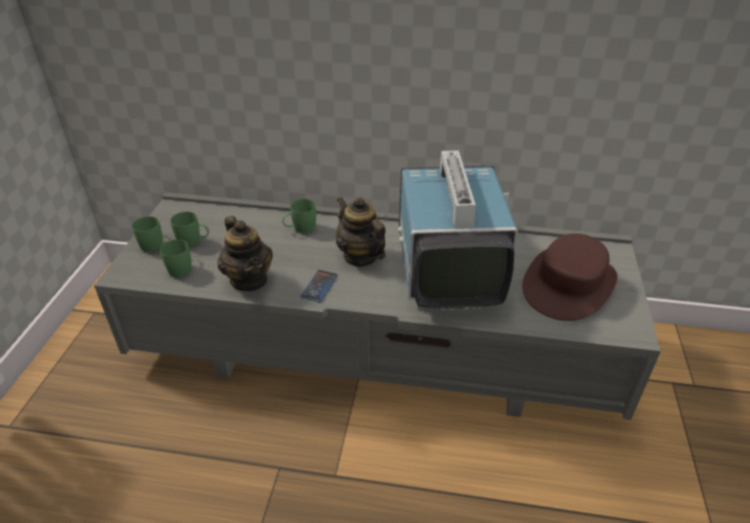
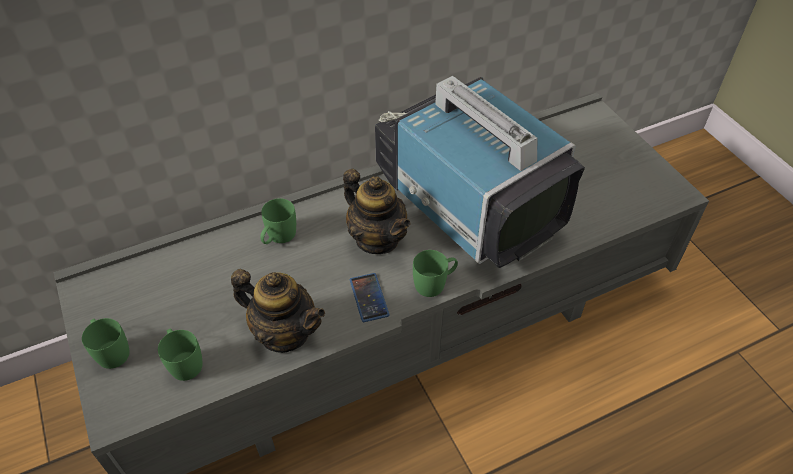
camera: 35 degrees left, 10 degrees up
(193, 241) = (164, 320): green mug -> green mug (435, 283)
(360, 256) = (377, 239): teapot -> teapot turned 150 degrees counterclockwise
(569, 284) = (590, 170): brown hat -> none

